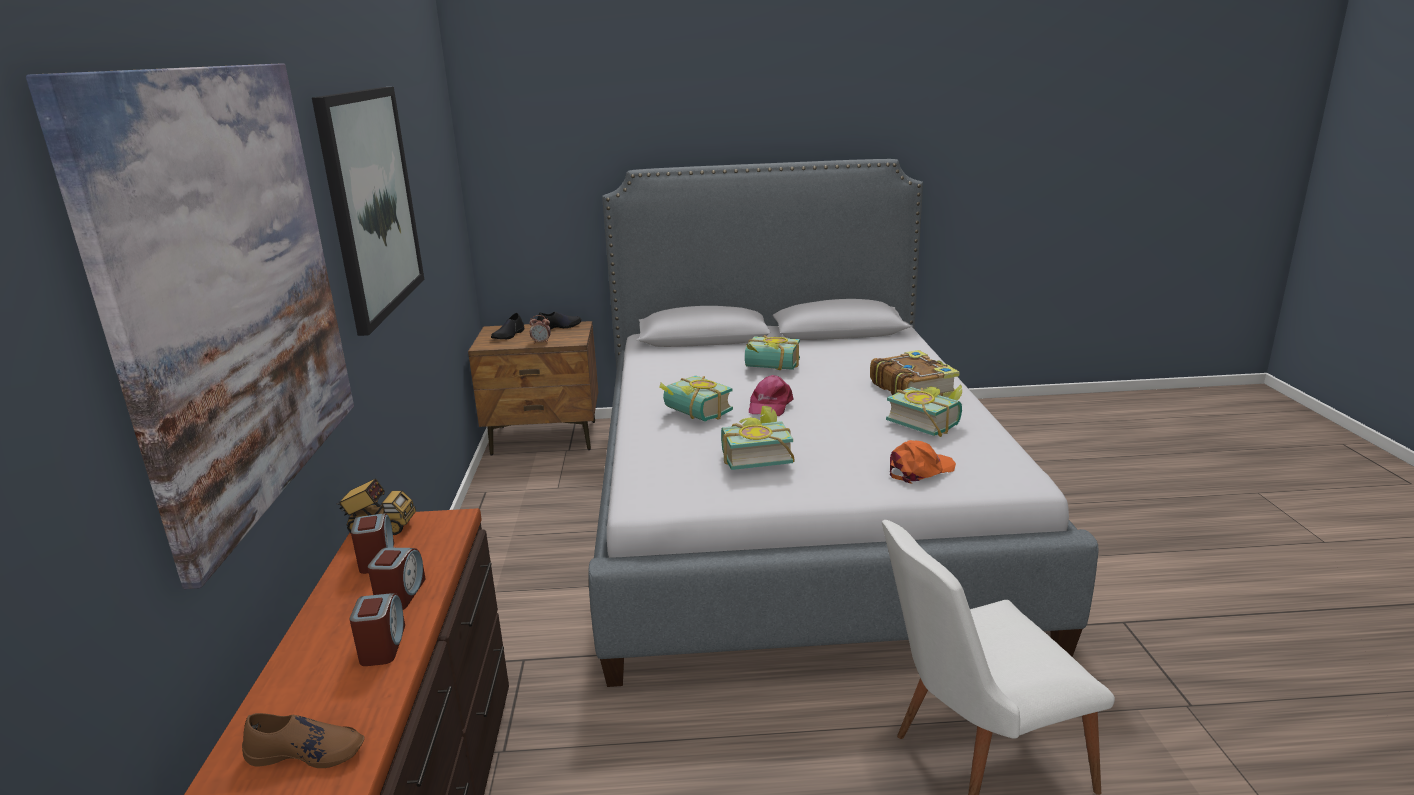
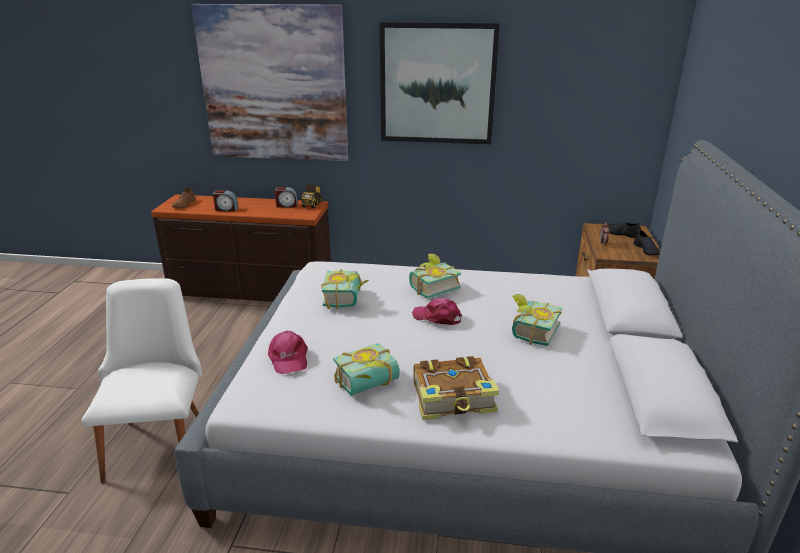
camera: 100 degrees right, 5 degrees up
(400, 594) = (256, 210): alarm clock -> none
(920, 470) = (288, 358): orange cap -> pink cap

